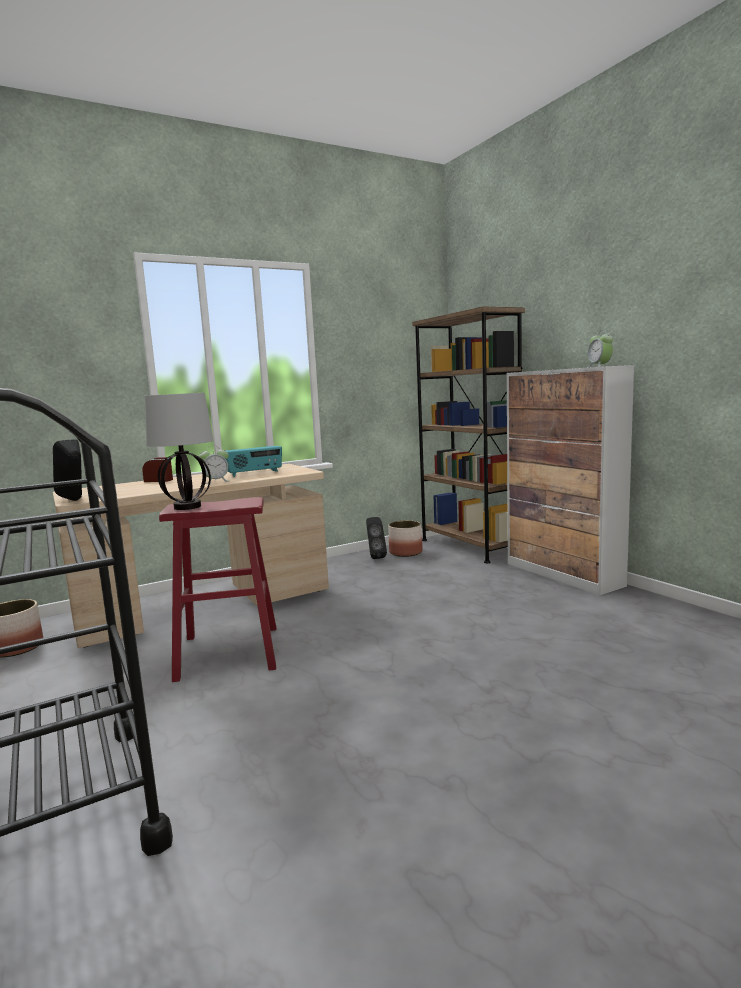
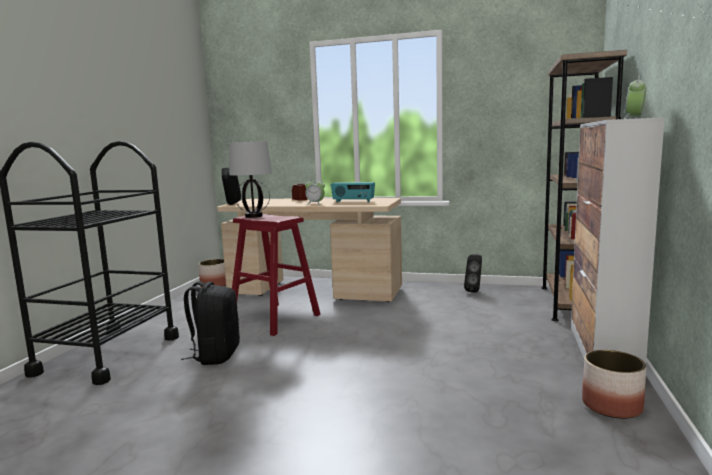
camera: 45 degrees right, 0 degrees up
(256, 722) = (215, 355): none -> black backpack
(406, 552) = (505, 294): planter -> planter (612, 406)

